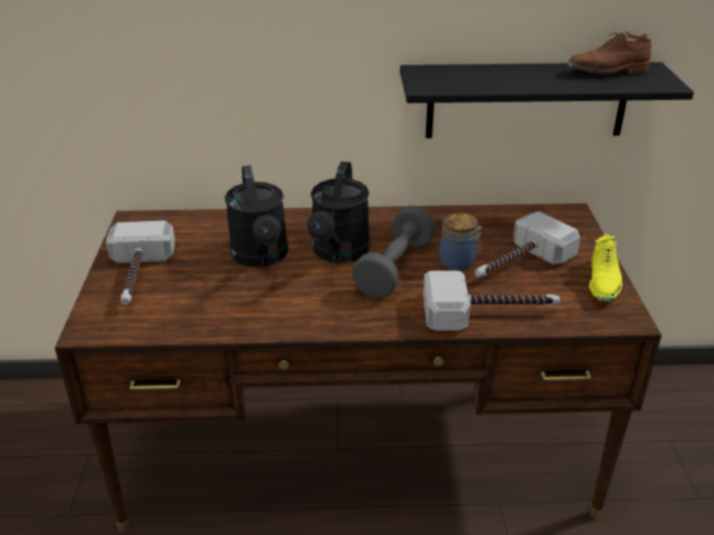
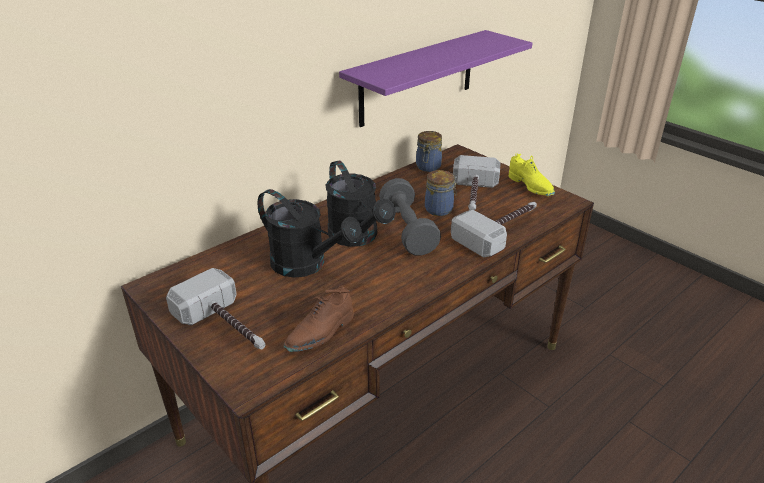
camera: 40 degrees left, 0 degrees up
(511, 215) = (428, 167): none -> jar
(527, 100) = (417, 78): black shelf -> purple shelf
(607, 72) = (470, 42): brown shoe -> brown shoe (321, 333)

